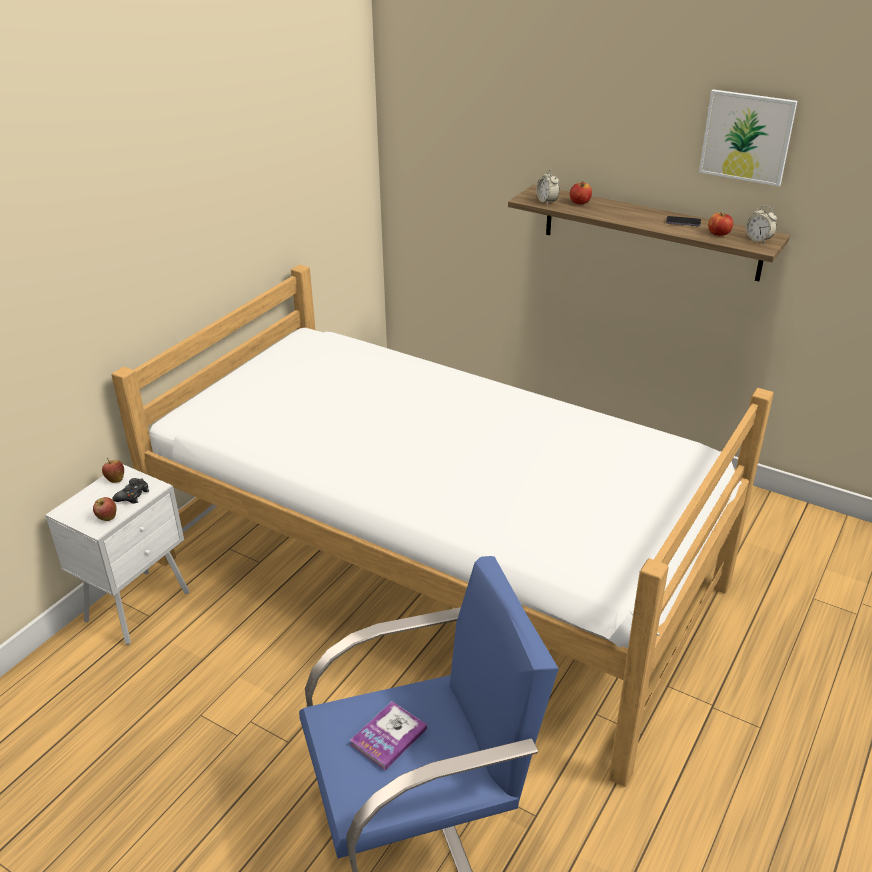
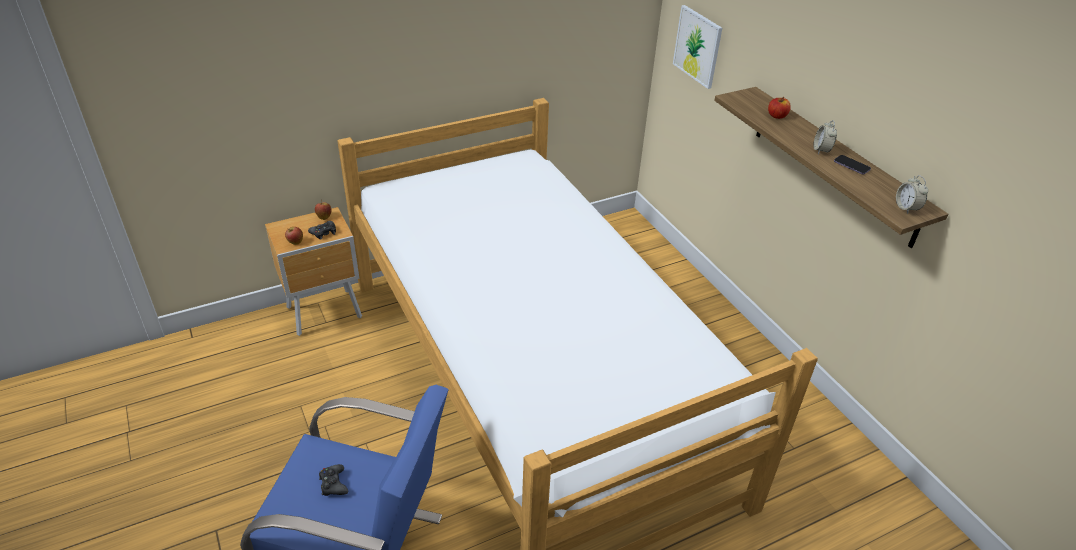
camera: 30 degrees right, 5 degrees up
(140, 606) = (326, 313): white nightstand -> brown nightstand
(388, 736) = (333, 484): book -> black game controller
(547, 201) = (748, 106): alarm clock -> alarm clock (821, 150)
(719, 233) = (873, 188): apple -> none
(747, 137) = (932, 101): picture -> picture (698, 46)

